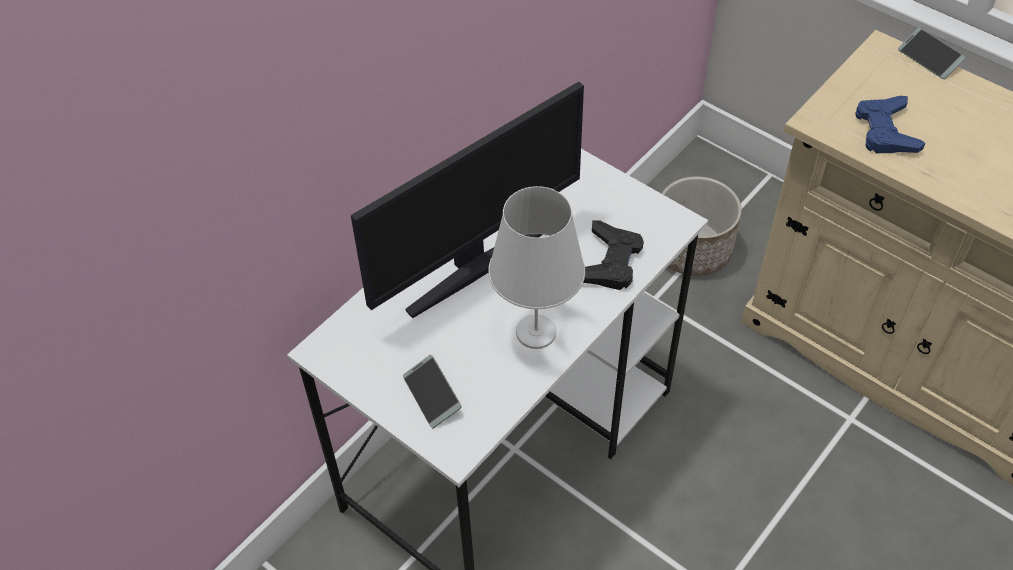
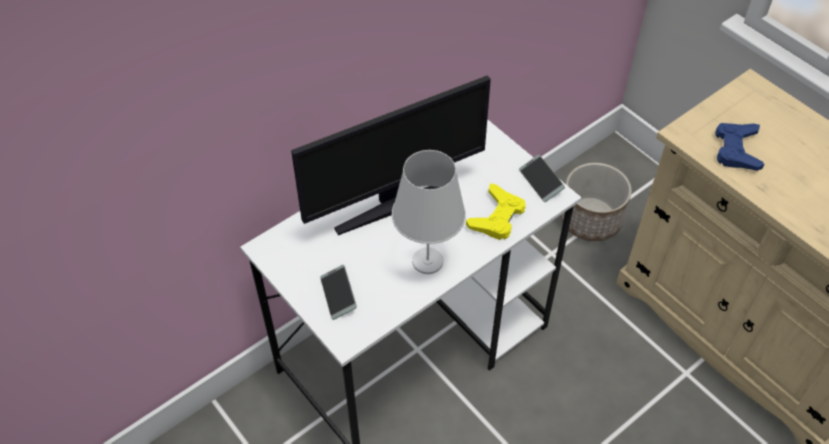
camera: 10 degrees right, 0 degrees up
(609, 261) = (497, 217): black game controller -> yellow game controller
(929, 58) = (787, 98): phone -> phone (541, 182)

